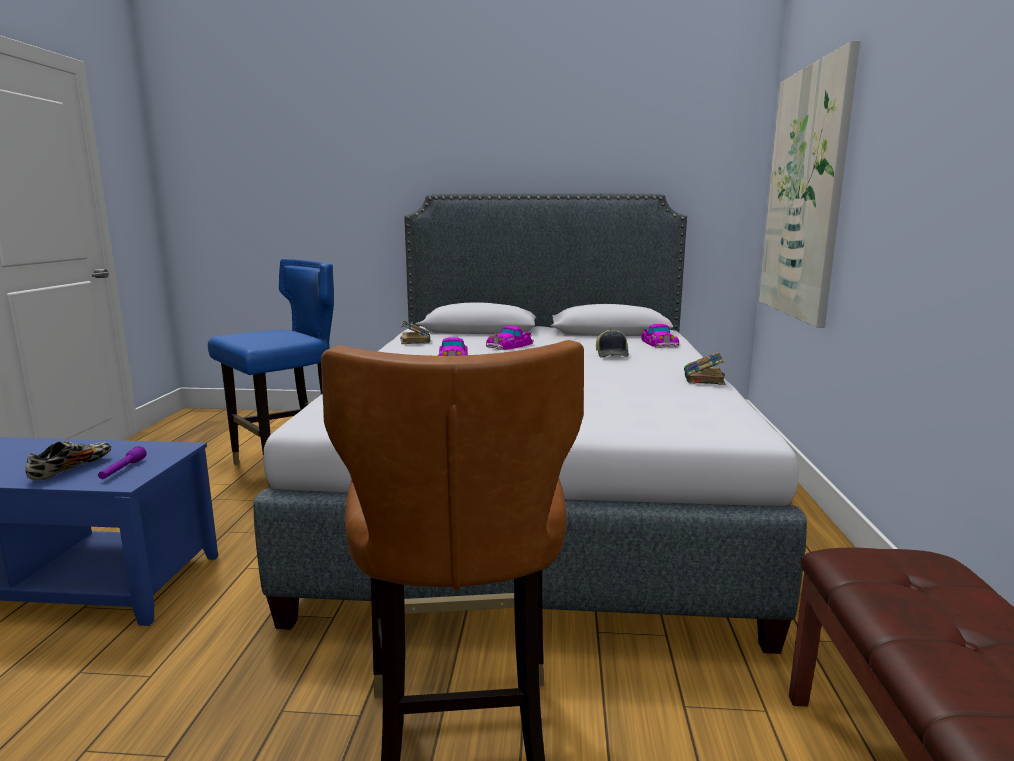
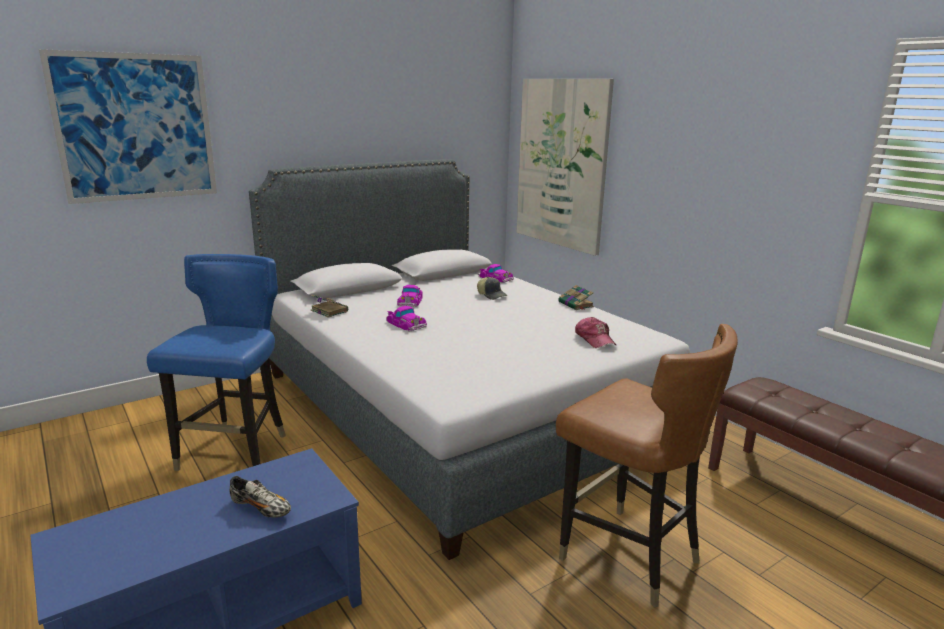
camera: 40 degrees left, 5 degrees up
(71, 469) = (261, 508): shoe -> shoe turned 135 degrees clockwise
(122, 470) = (307, 491): purple flashlight -> none
(314, 151) = (136, 128): none -> picture
(633, 411) = (594, 339): none -> cap

